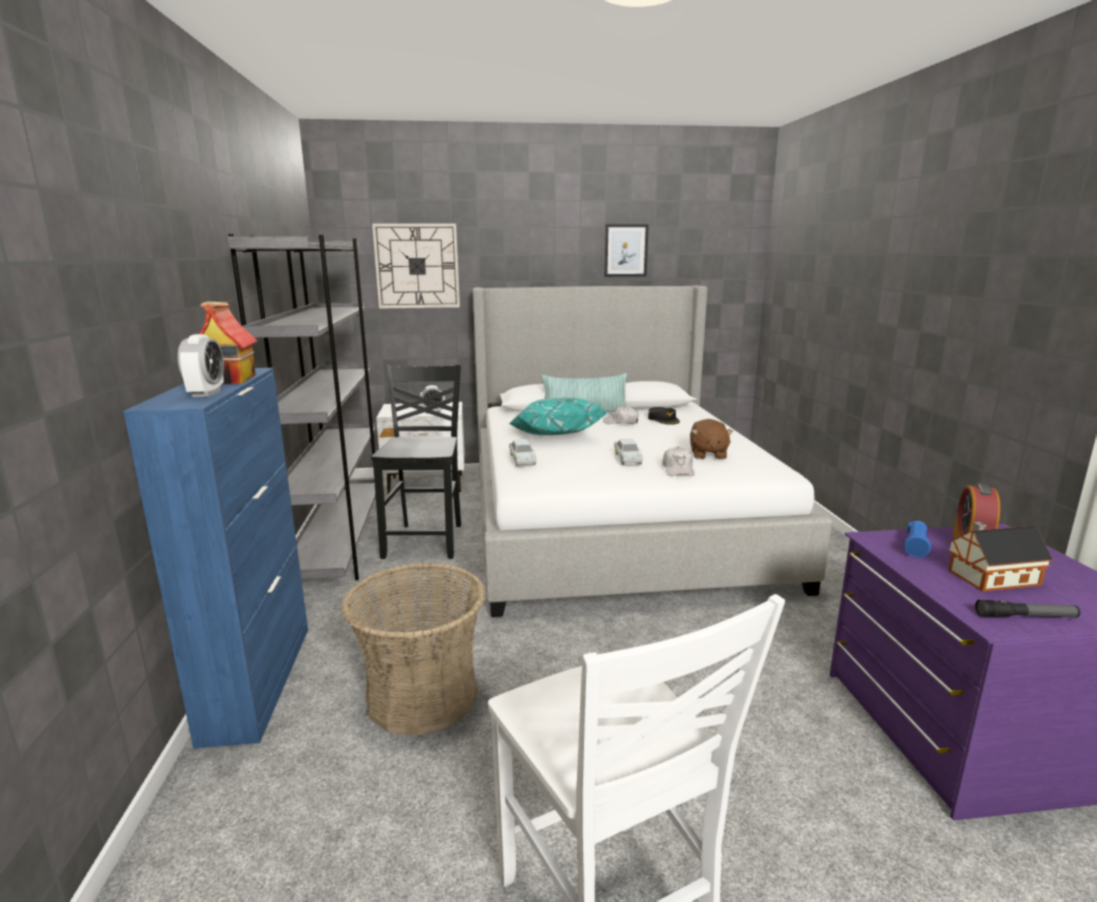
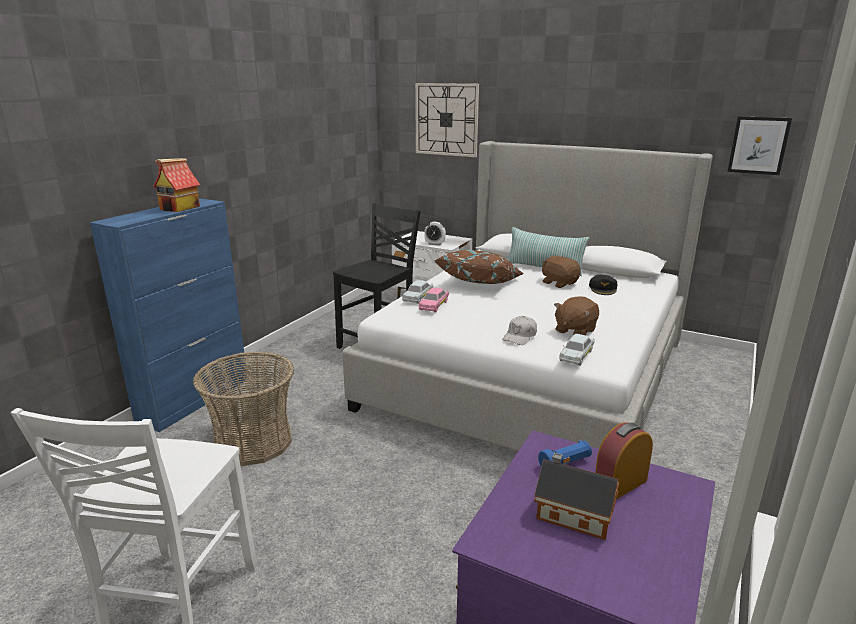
camera: 35 degrees right, 5 degrees up
(206, 393) = (144, 217): alarm clock -> none
(339, 545) = (326, 331): grey bookcase -> none
(554, 462) = (433, 305): none -> pink toy car
(555, 436) = (480, 283): turquoise pillow -> brown pillow
(621, 422) = (559, 283): white cap -> brown plush toy
(625, 250) = (633, 113): picture -> picture (758, 145)
(627, 458) = (498, 316): white toy car -> white toy car (576, 355)
(1026, 616) = (525, 551): flashlight -> none

